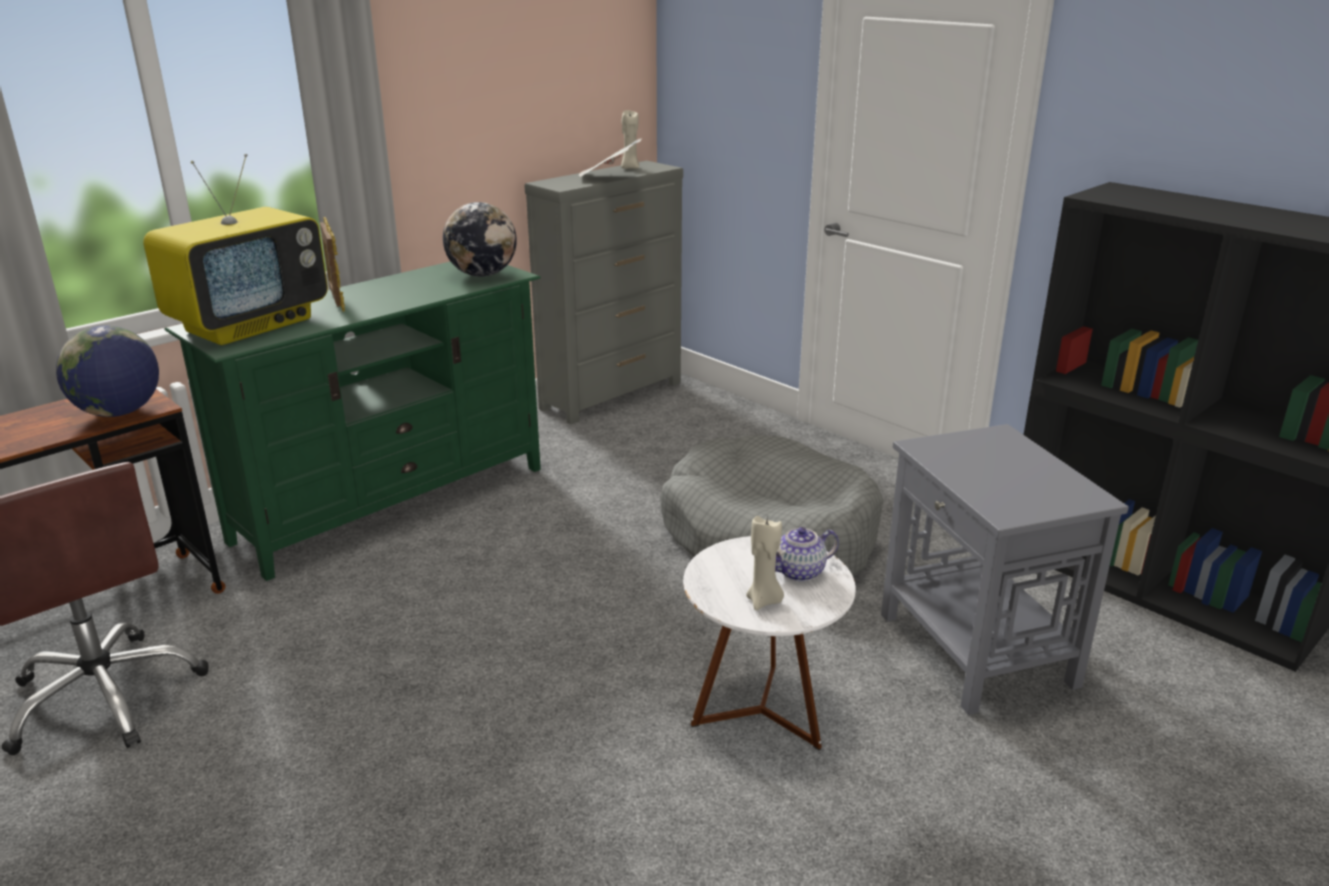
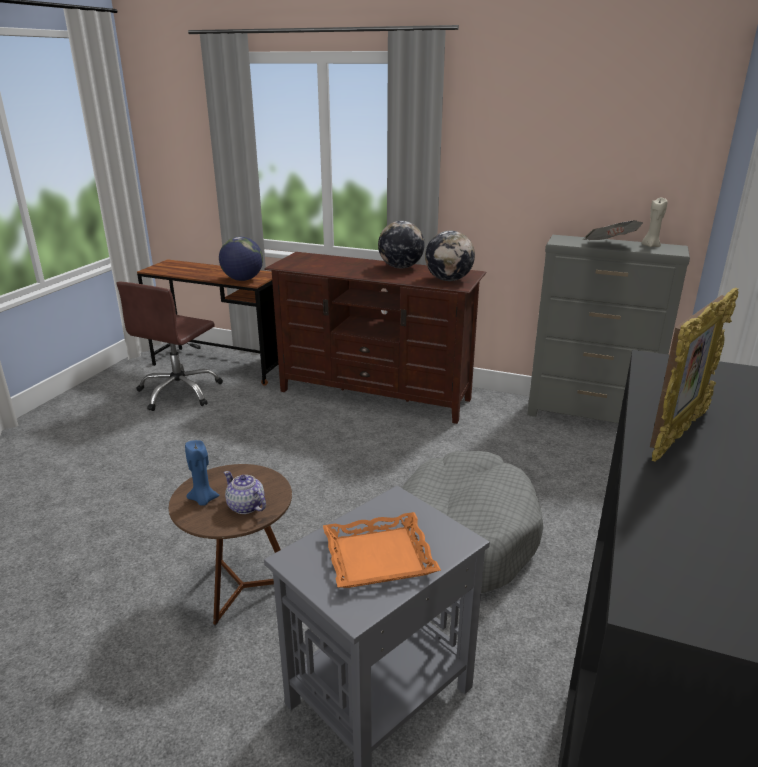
camera: 65 degrees right, 0 degrees up
(250, 324) = (313, 261): television -> none
(337, 301) = (363, 265): picture frame -> picture frame (678, 434)
(386, 285) = (400, 267): none -> globe
(392, 503) = (375, 395): green tv stand -> brown tv stand
(761, 714) = (242, 588): white side table -> brown side table
(764, 601) = (203, 500): beige candle -> blue candle
(1017, 473) = (379, 558): none -> orange tray

